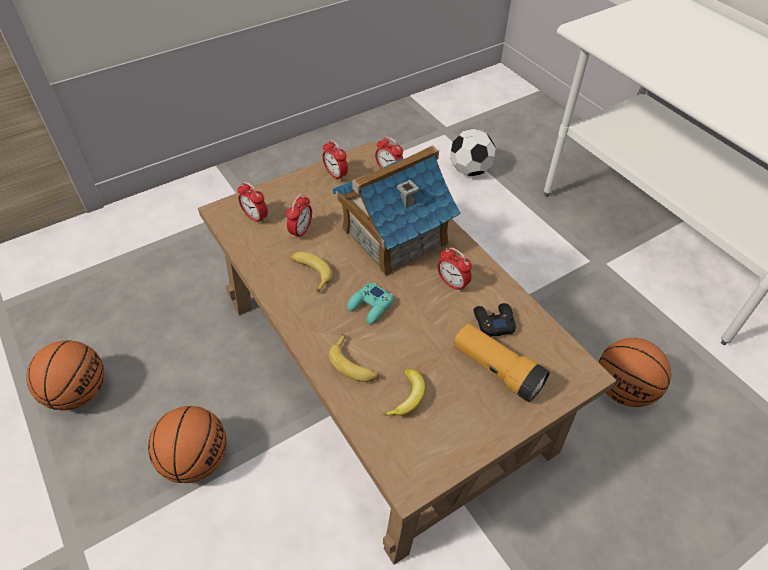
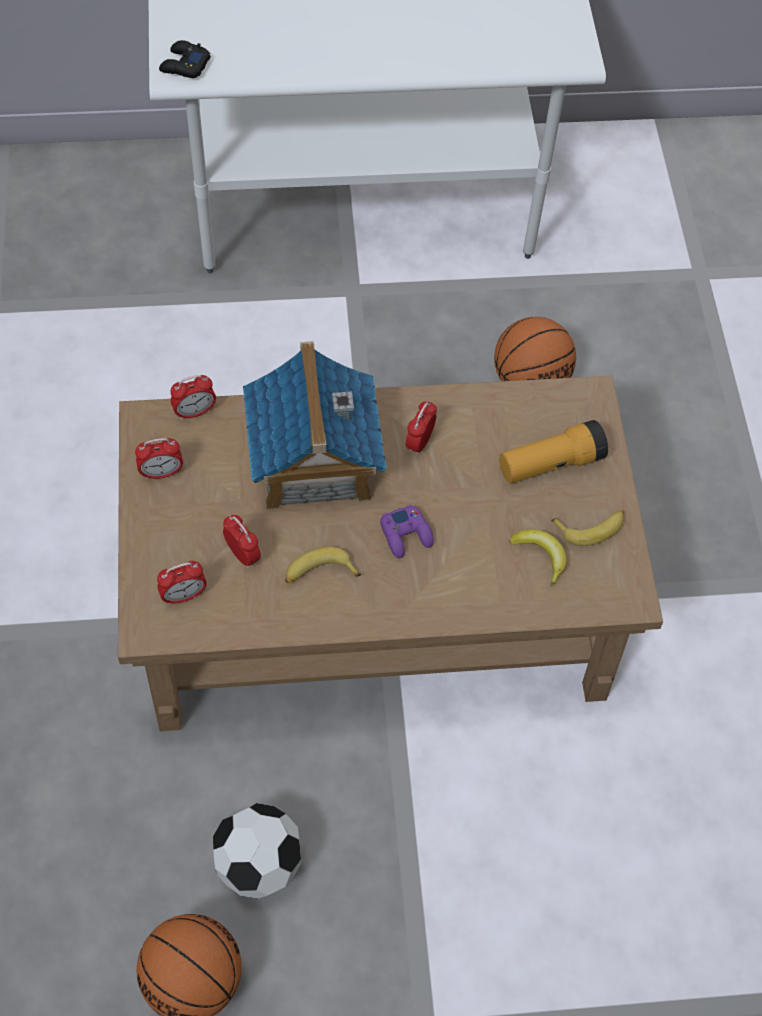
camera: 65 degrees left, 10 degrees up
(195, 460) = (380, 857): basketball -> none
(354, 364) = (475, 585): banana -> banana (590, 528)
(370, 306) = (406, 534): turquoise game controller -> purple game controller
(452, 284) = (419, 442): alarm clock -> alarm clock turned 135 degrees clockwise
(470, 170) = (100, 325): football -> football (259, 863)
(493, 322) = (491, 434): black game controller -> black game controller (184, 65)

